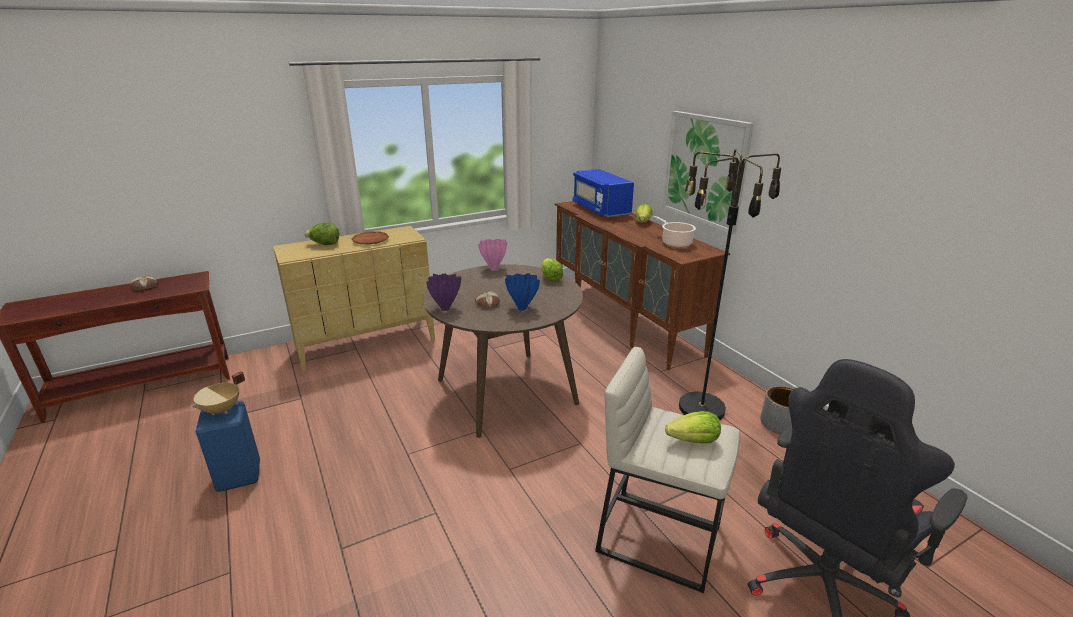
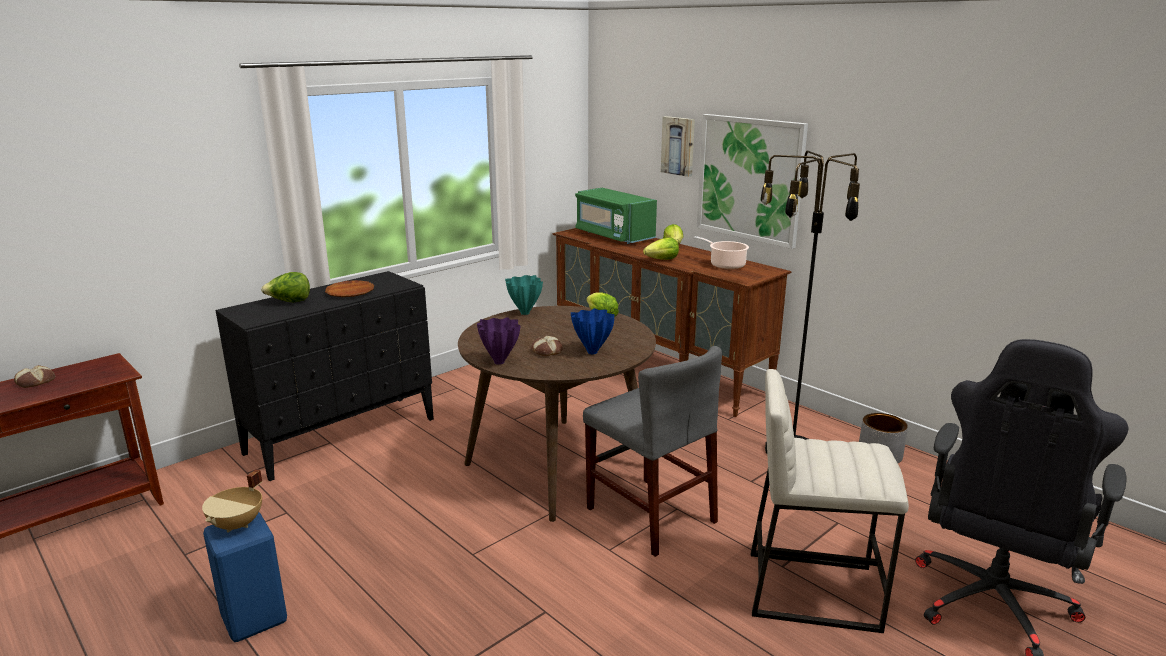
camera: 15 degrees left, 5 degrees down
(367, 345) = (344, 436): beige dresser -> black dresser
(493, 269) = (524, 313): pink vase -> turquoise vase
(556, 445) = (650, 515): none -> grey chair
(600, 209) = (613, 236): blue microwave -> green microwave
(655, 137) = (679, 146): none -> picture
(694, 441) = (856, 461): lettuce -> lettuce (662, 260)

